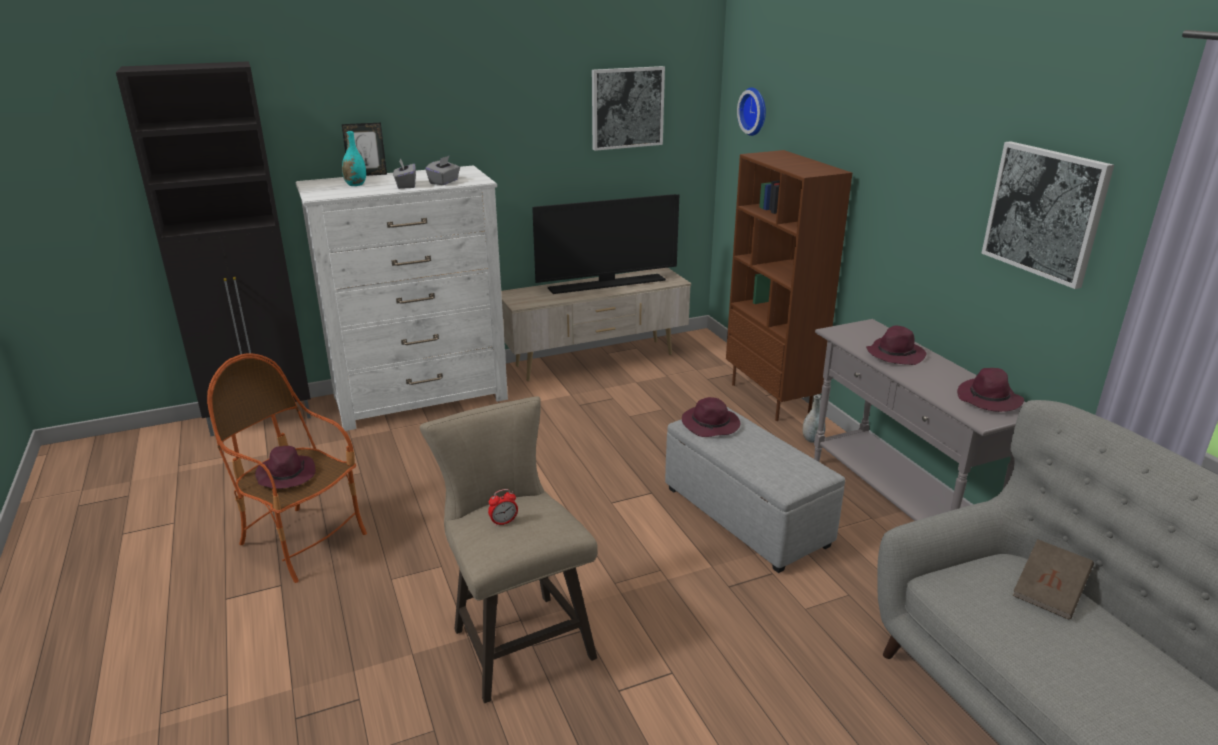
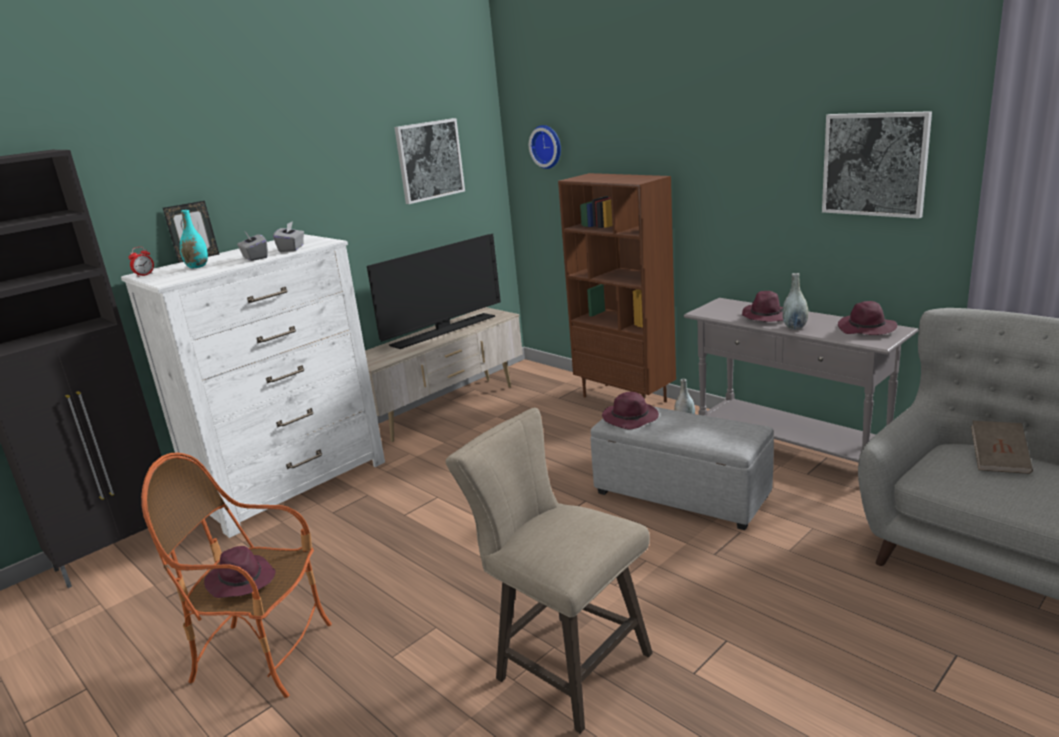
camera: 20 degrees left, 5 degrees down
(503, 522) = (556, 535): alarm clock -> alarm clock (144, 275)
(912, 376) = (794, 327): none -> grey vase

